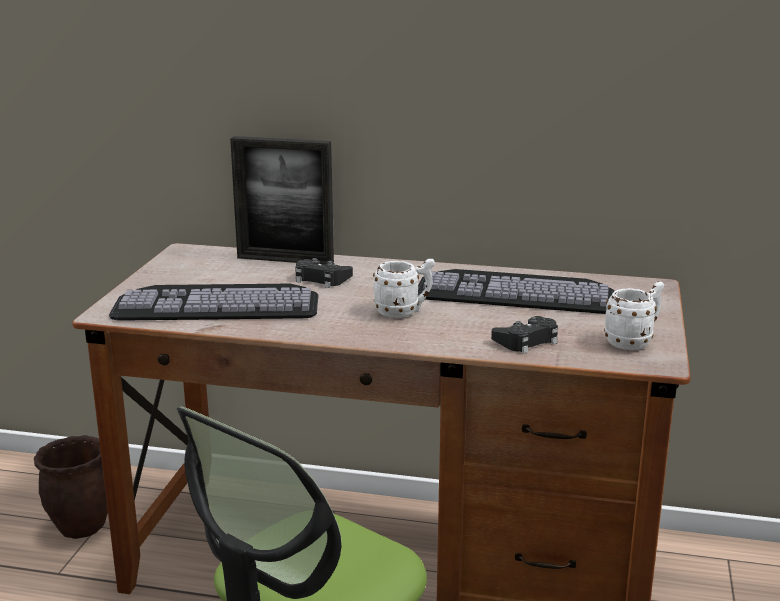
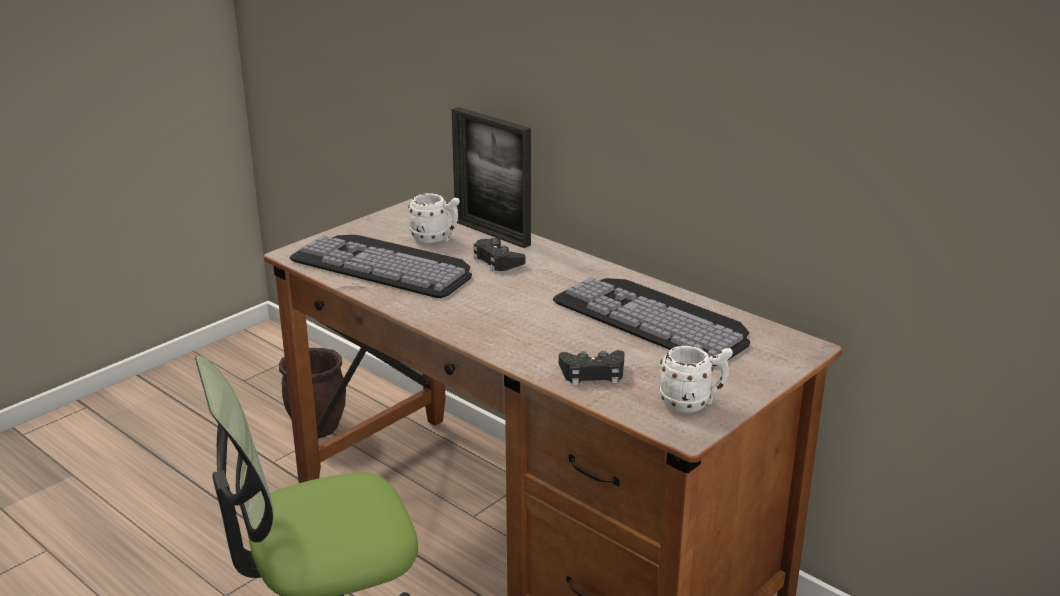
camera: 30 degrees right, 5 degrees up
(404, 312) = (524, 313): white mug -> white mug (436, 239)

